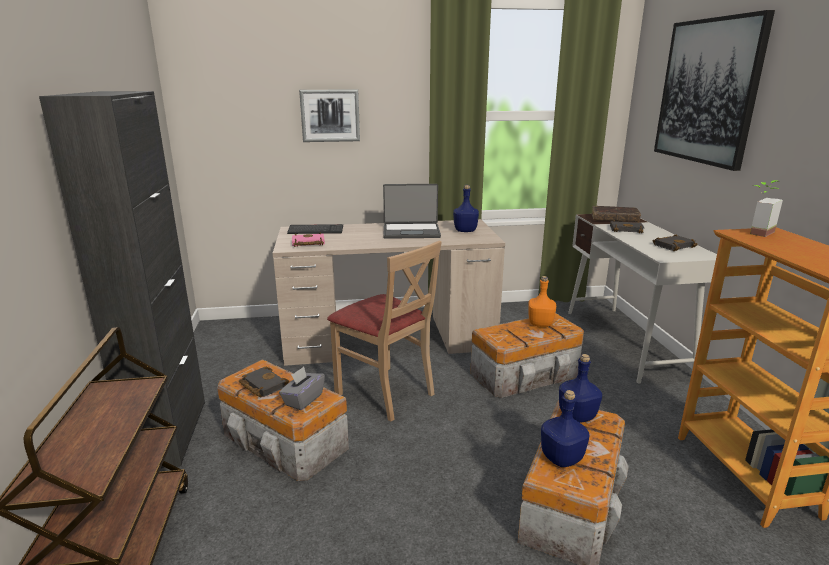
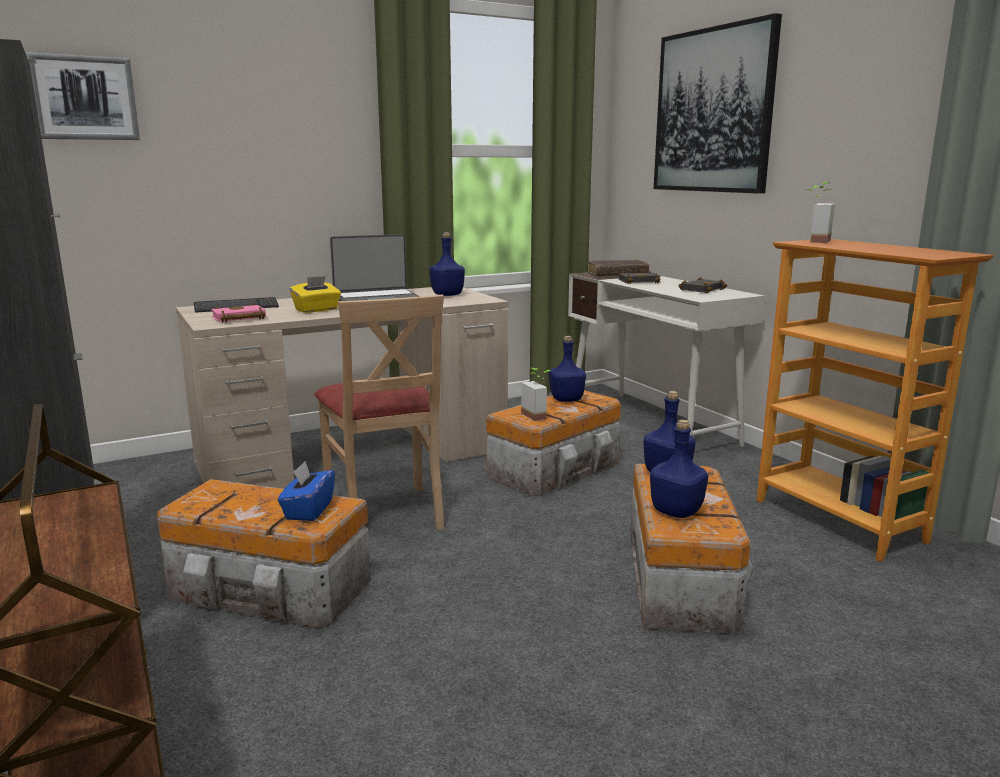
camera: 20 degrees left, 5 degrees down
(262, 385) = (233, 505): black book -> none
(303, 399) = (308, 510): grey tissue box -> blue tissue box
(330, 115) = (238, 145): picture -> picture (85, 98)
(363, 239) = (317, 310): none -> yellow tissue box
(385, 392) = (385, 513): beige chair -> beige chair turned 45 degrees clockwise
(509, 336) = (538, 415): none -> potted plant
(540, 323) = (566, 399): orange bottle -> blue bottle

